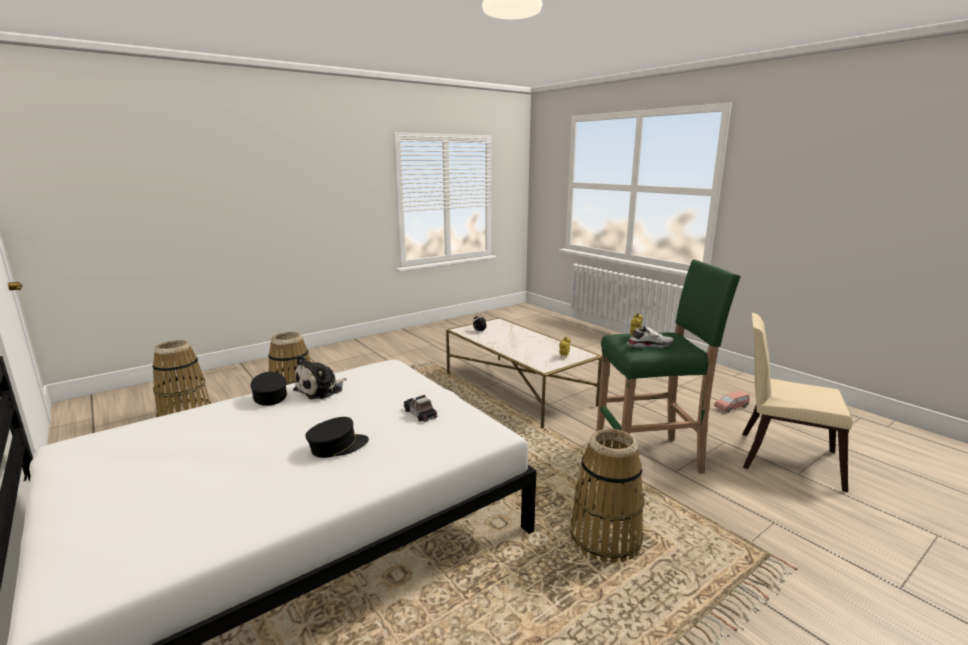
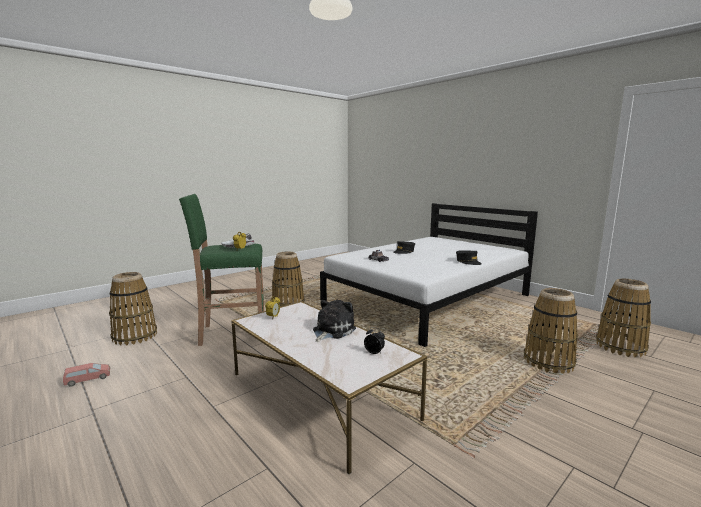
camera: 175 degrees right, 5 degrees down
(321, 390) = (446, 265): plush toy -> plush toy (332, 330)
(781, 457) = (134, 336): beige chair -> basket

